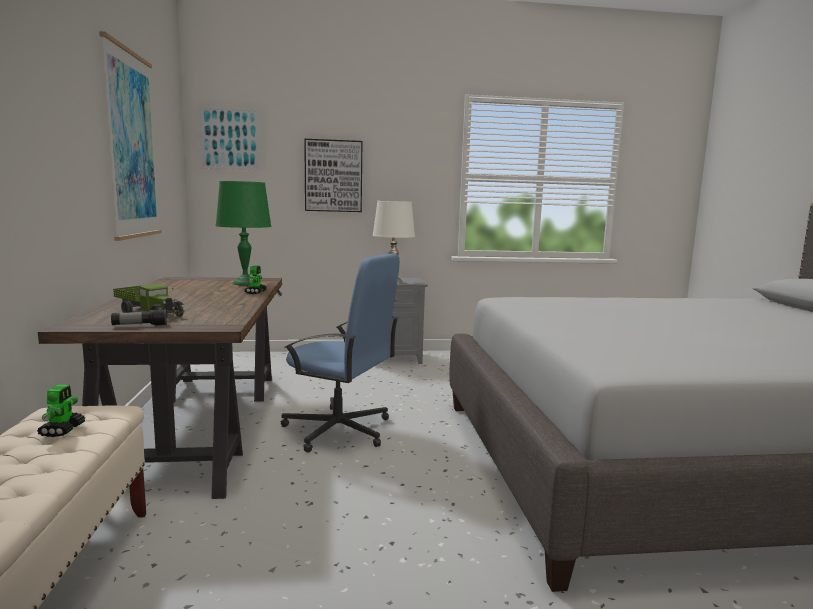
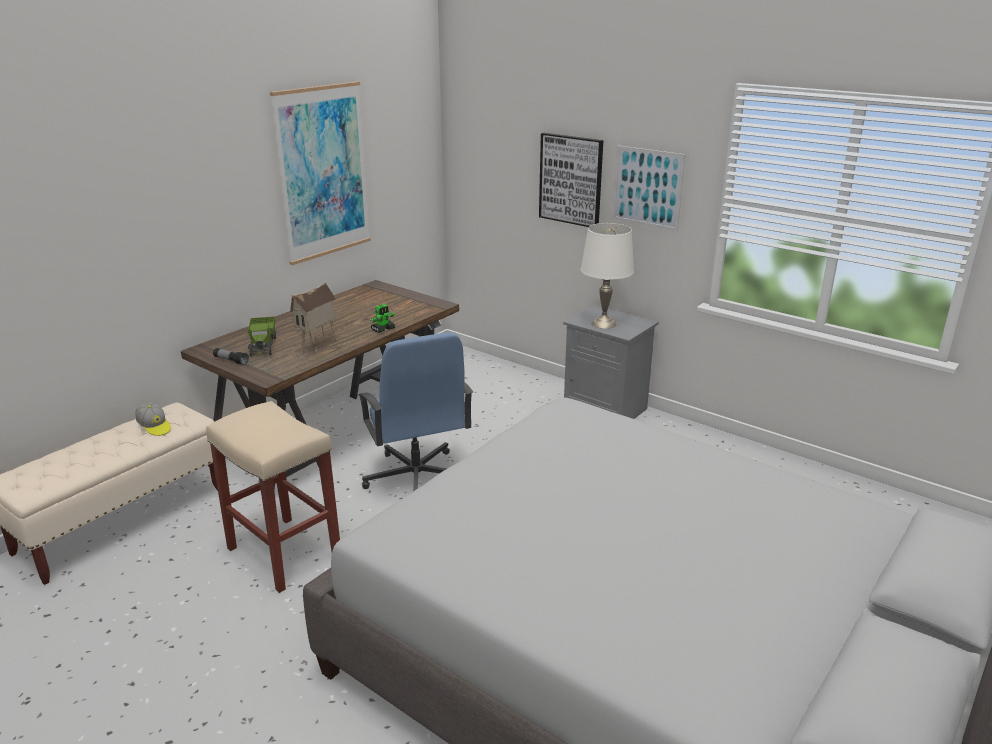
camera: 45 degrees right, 15 degrees up
(62, 430) = (154, 427): toy robot -> cap
(221, 306) = (318, 347): none -> toy house
(229, 139) = (476, 127): picture -> picture (647, 187)
(245, 283) = (408, 309): green table lamp -> none
(322, 529) = (282, 553): none -> beige stool

